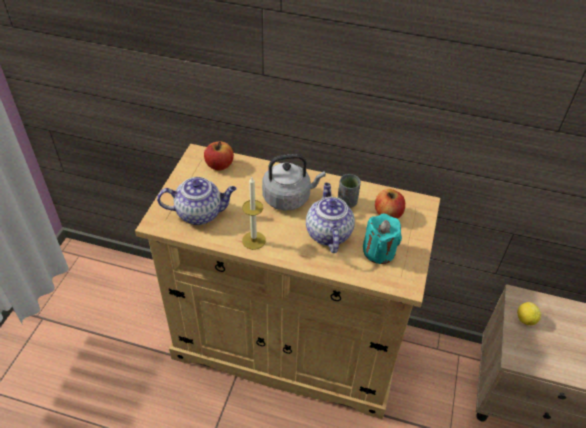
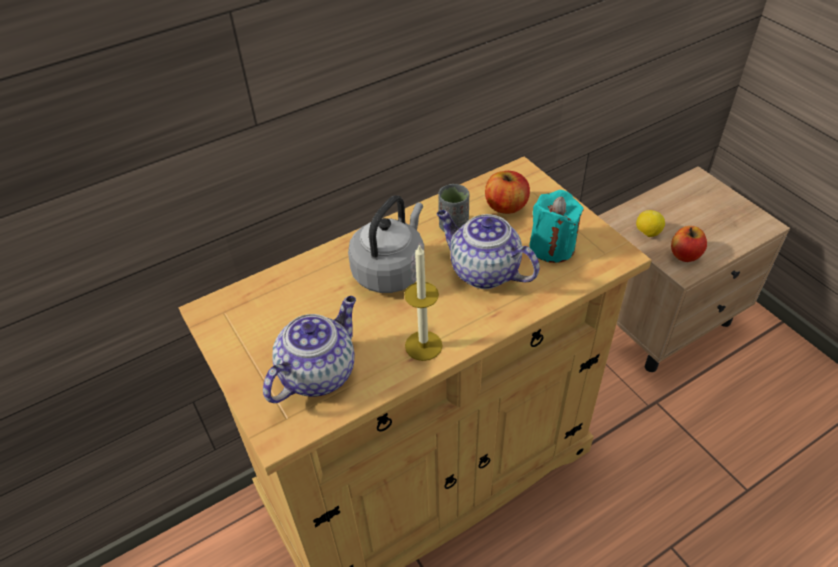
camera: 45 degrees left, 0 degrees up
(219, 165) = (257, 301): apple -> apple (685, 255)

